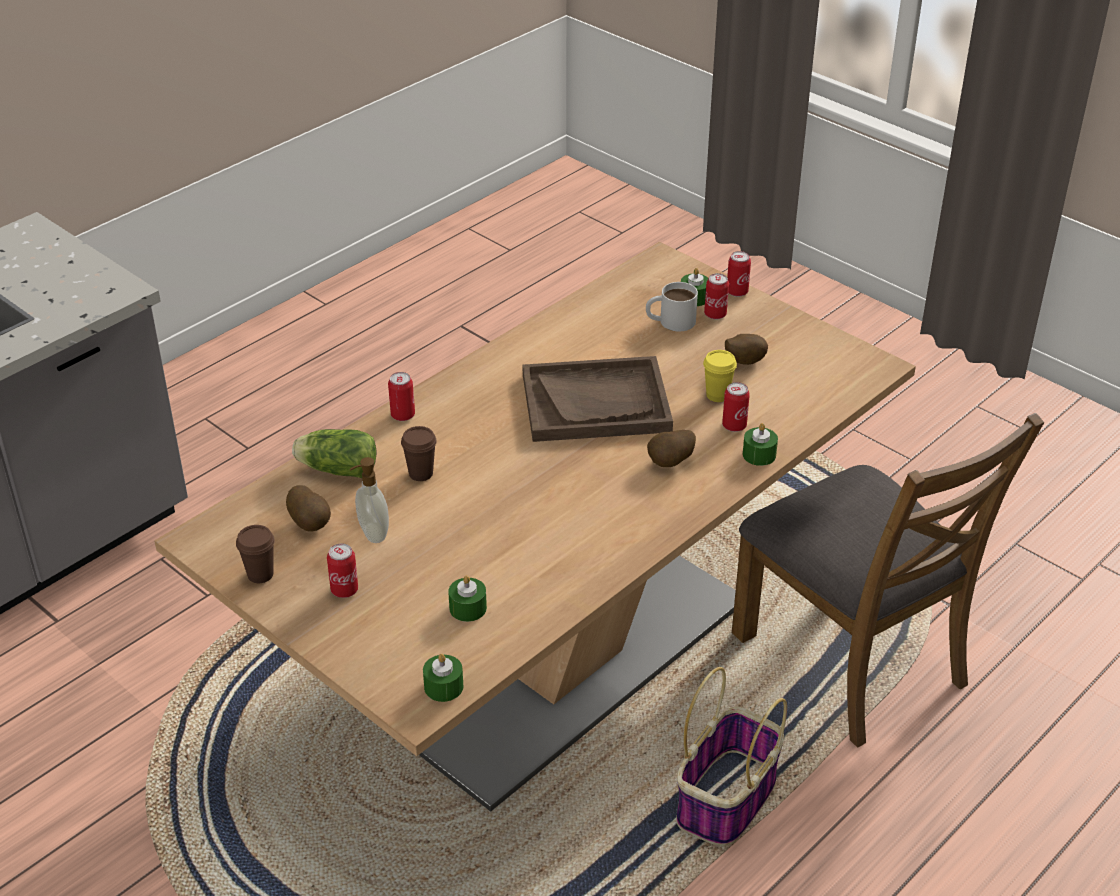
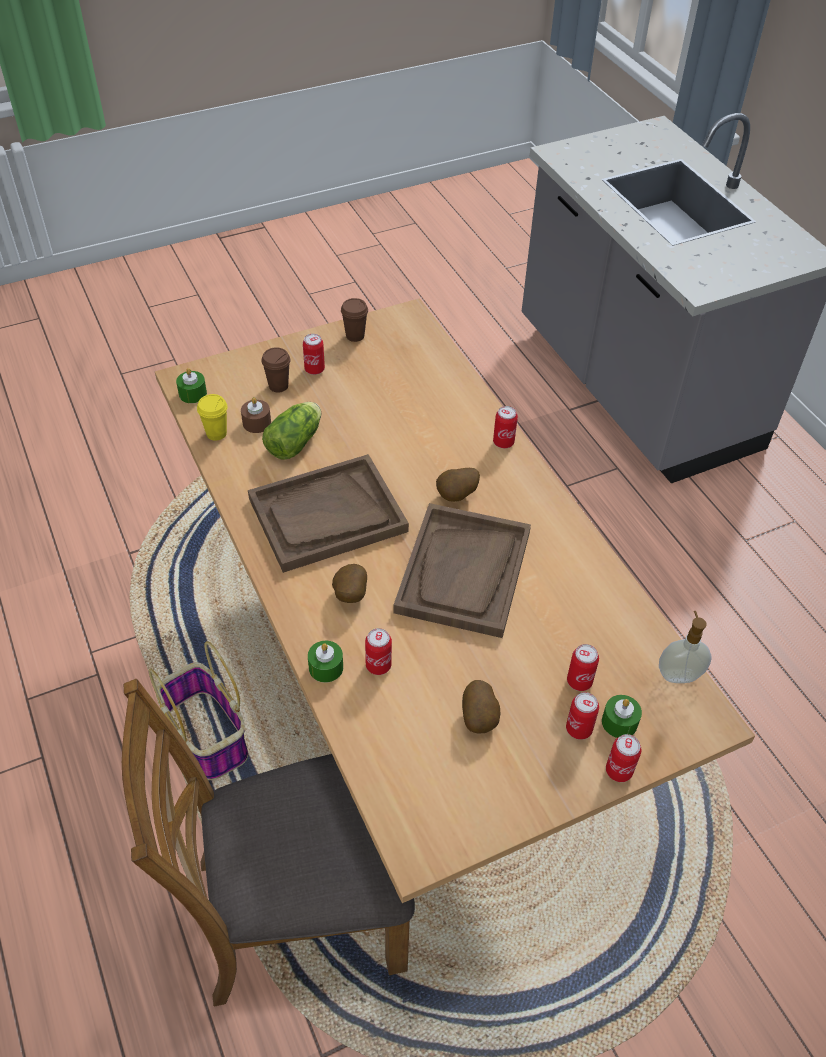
camera: 110 degrees right, 10 degrees up
(311, 523) = (394, 367): potato -> potato (457, 496)
(335, 469) = (451, 391): lettuce -> lettuce (296, 441)
(372, 533) = (365, 394): soap dispenser -> soap dispenser (678, 674)
(421, 473) = (421, 435): brown cup -> brown cup (278, 386)
(468, 608) = (257, 423): green candle -> brown candle
(580, 507) = (327, 515): none -> brown tray
(670, 321) = (579, 681): white mug -> can
(717, 395) = (433, 671): yellow cup -> yellow cup (216, 433)

